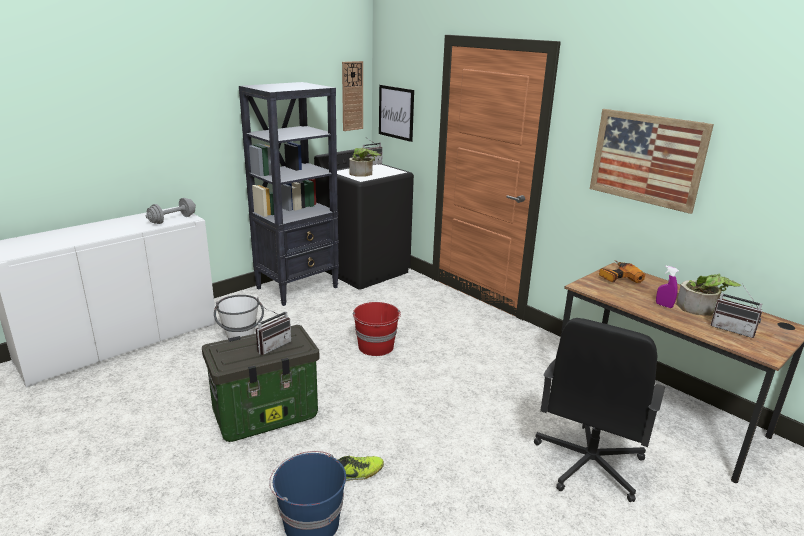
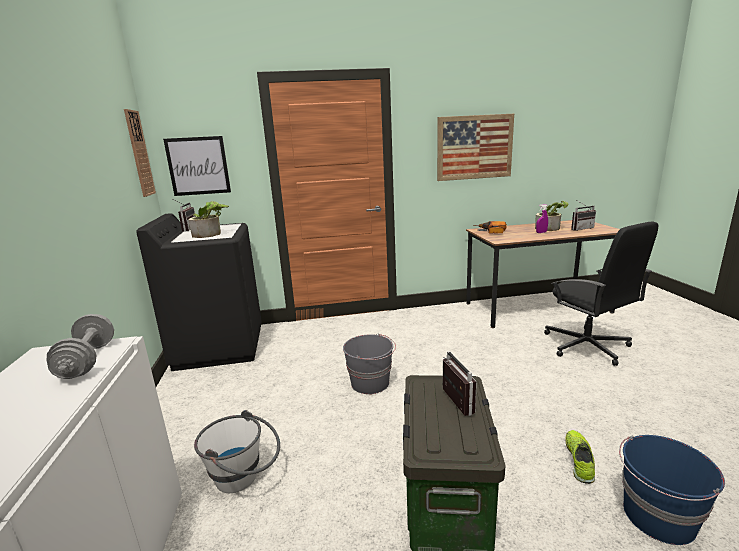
camera: 55 degrees left, 5 degrees down
(298, 287) = (190, 397): black bookcase -> none
(376, 347) = (371, 383): red bucket -> grey bucket

